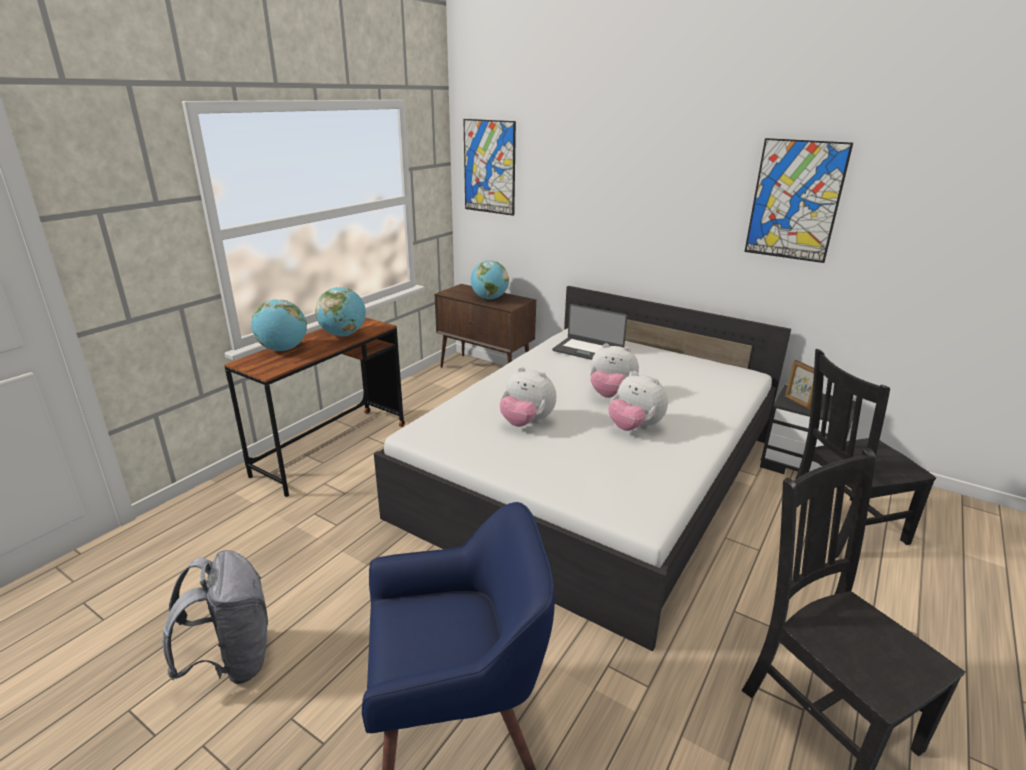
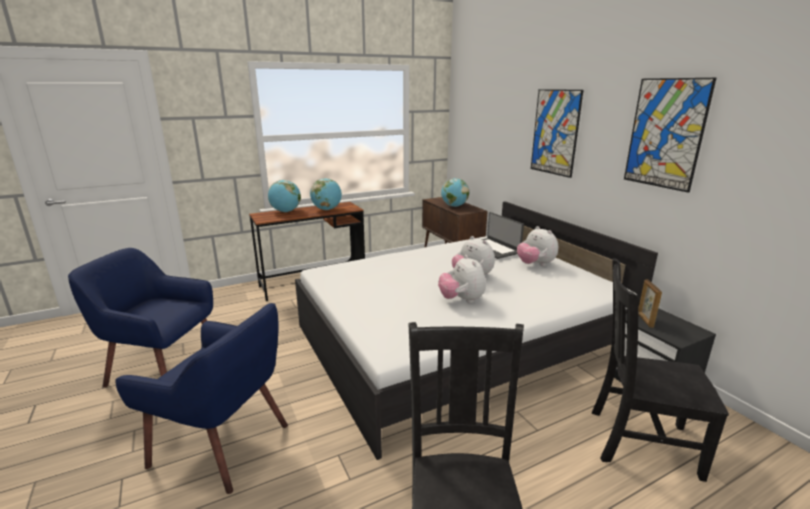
camera: 30 degrees right, 5 degrees down
(233, 661) = (162, 369): grey backpack -> blue armchair
(489, 167) = (467, 112): picture -> picture (555, 132)
(526, 423) = (390, 280): plush toy -> plush toy (535, 264)

